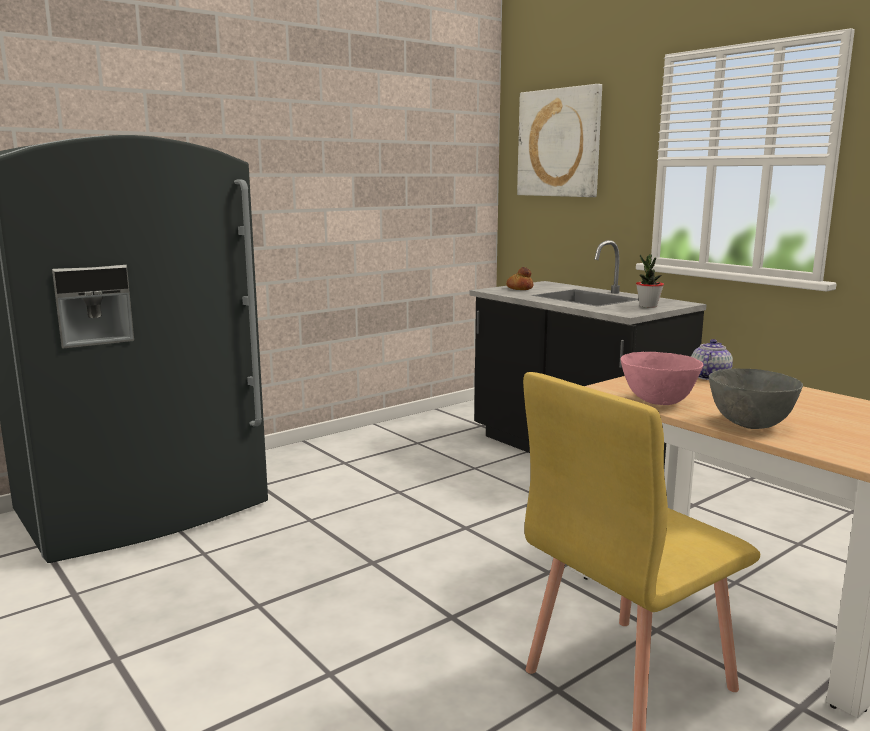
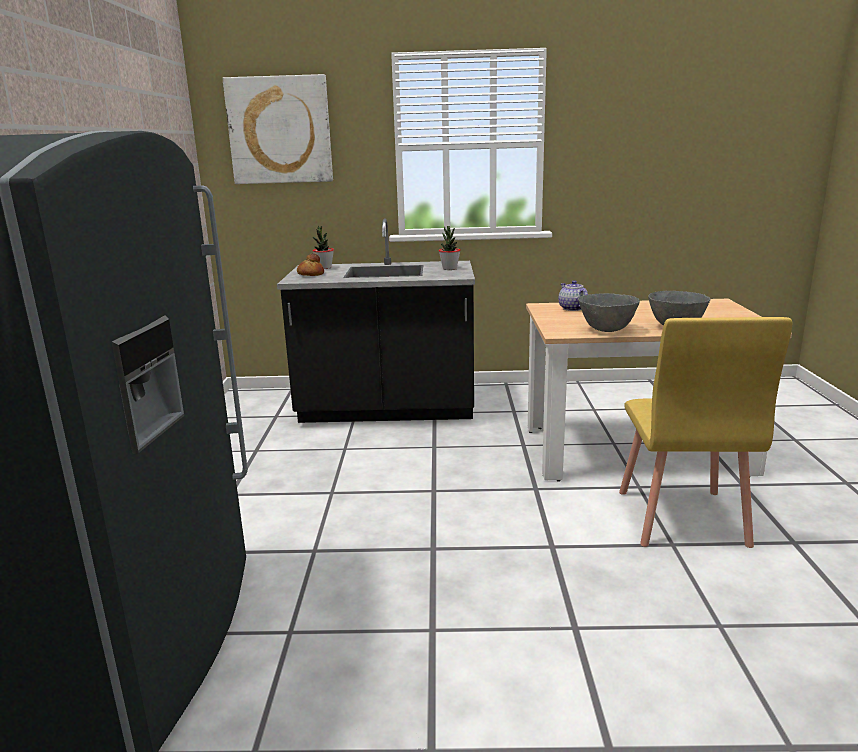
camera: 50 degrees left, 5 degrees up
(551, 286) = (324, 268): none -> potted plant
(659, 402) = (607, 330): pink bowl -> grey bowl

